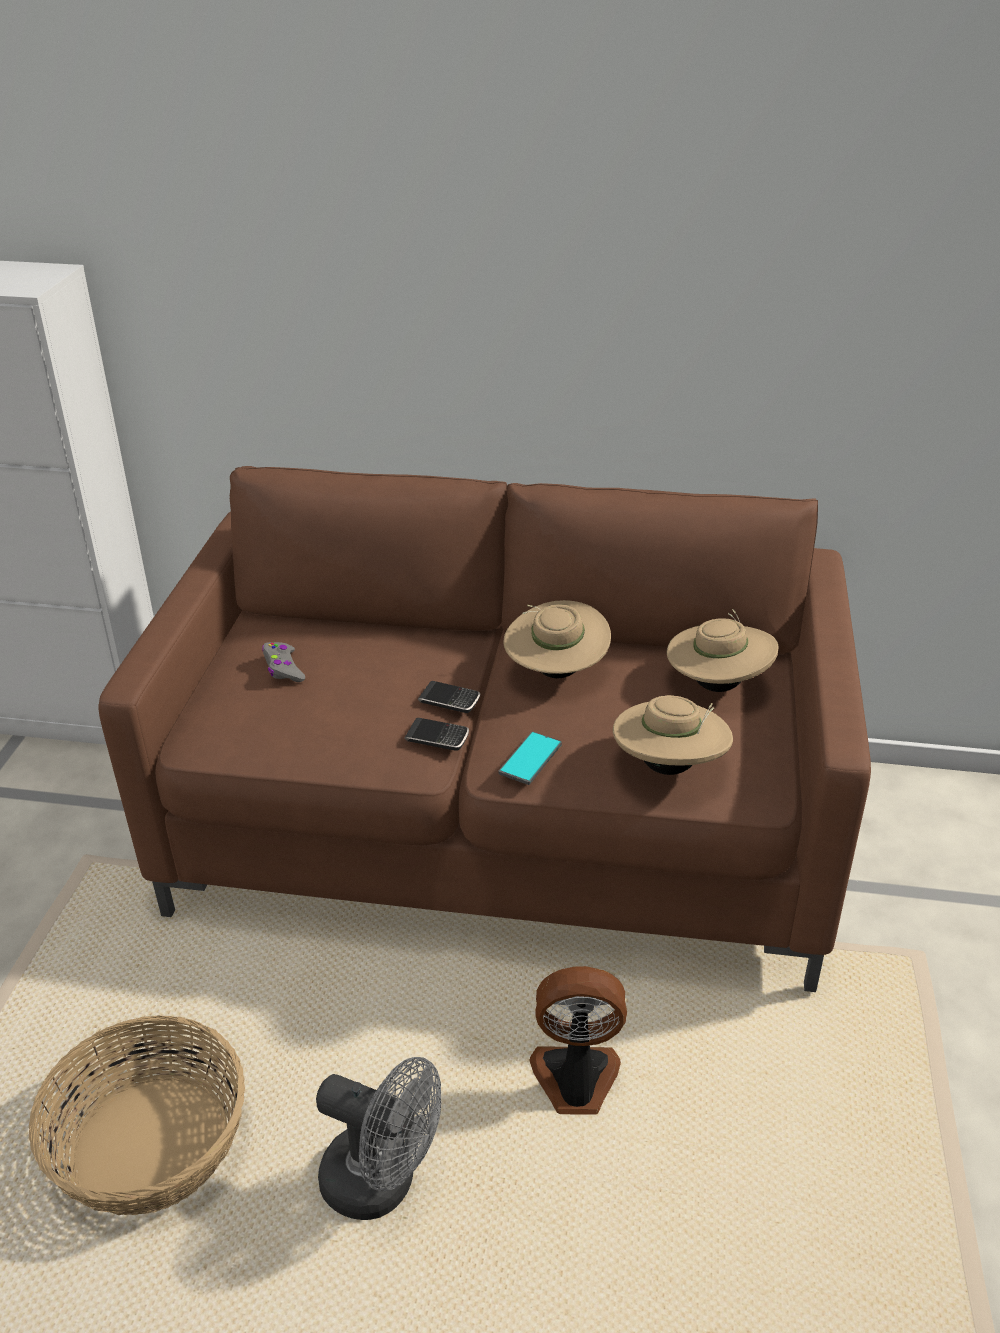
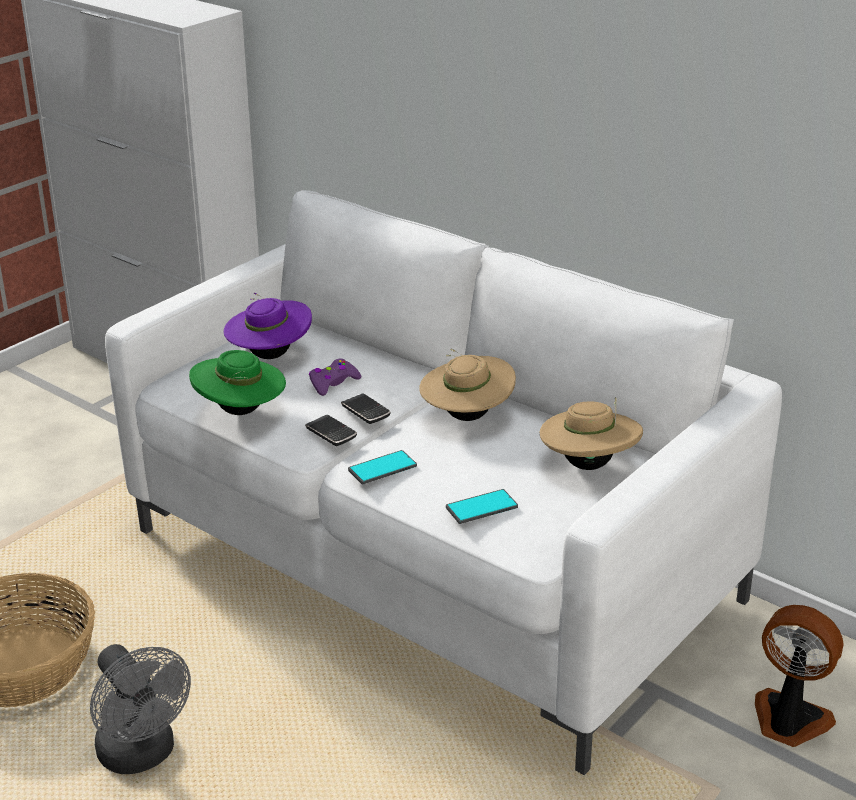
camera: 30 degrees right, 5 degrees down
(283, 668) = (269, 355): grey game controller -> purple hat
(315, 746) = (240, 412): none -> green hat
(384, 679) = (333, 383): none -> purple game controller
(501, 838) = (430, 569): brown sofa -> white sofa
(575, 1081) = (333, 754): fan -> fan (788, 721)
(669, 767) = (481, 507): beige hat -> phone

